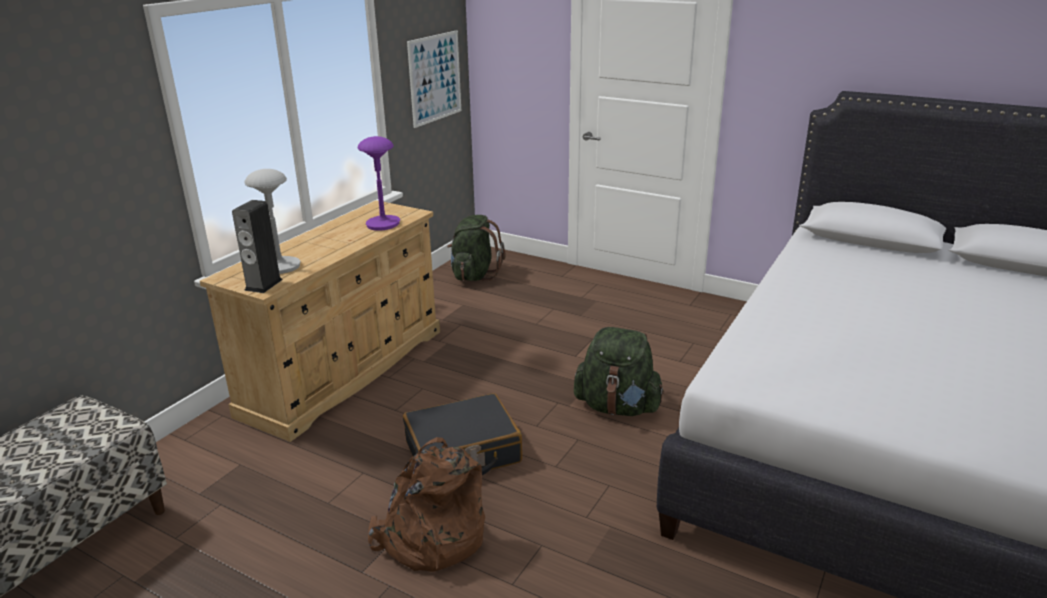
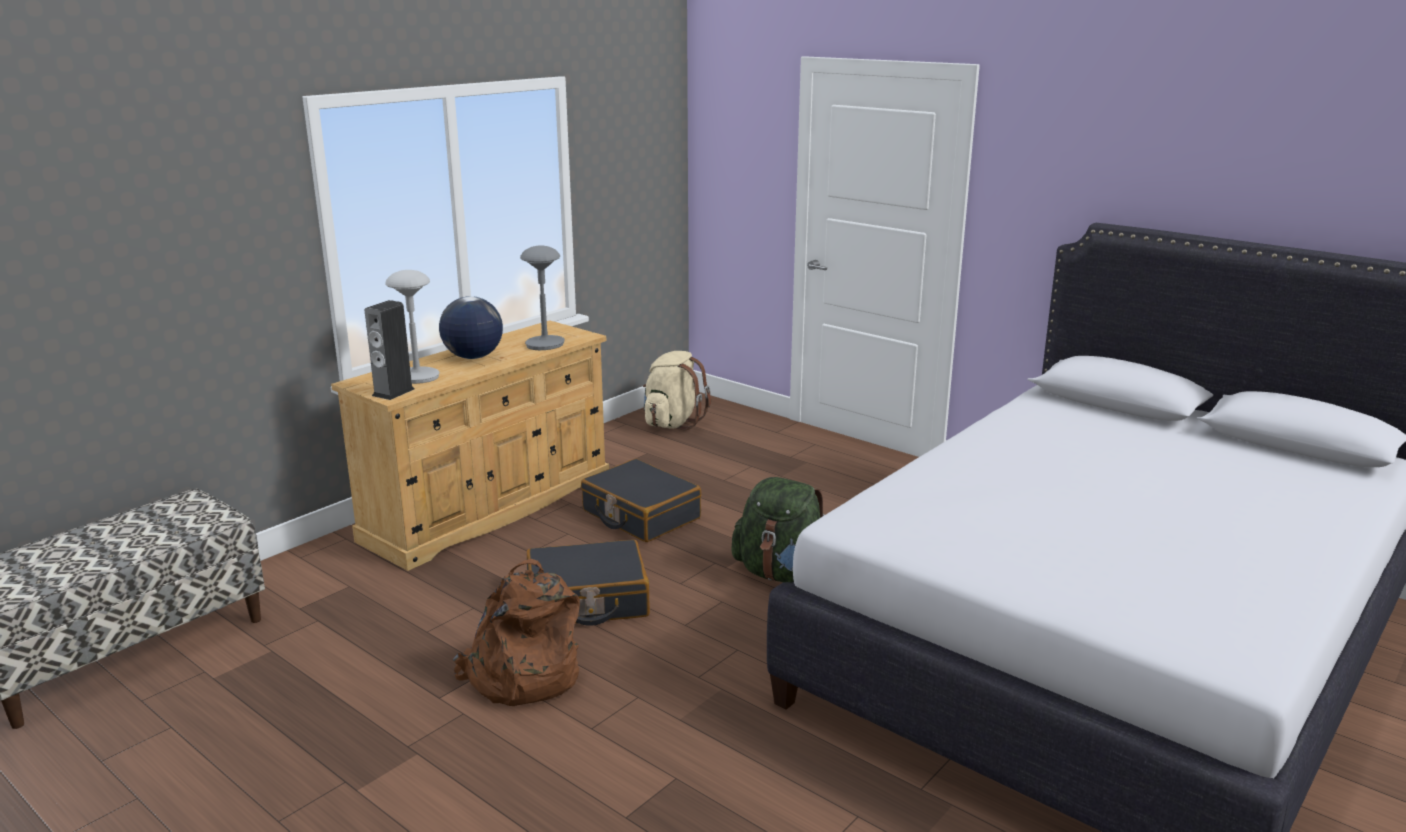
camera: 10 degrees right, 5 degrees down
(323, 242) = (473, 357): none -> globe
(383, 224) = (545, 344): purple table lamp -> grey table lamp
(435, 78) = (641, 189): picture -> none
(474, 275) = (672, 423): green backpack -> beige backpack
(478, 364) = (640, 515): none -> black suitcase

